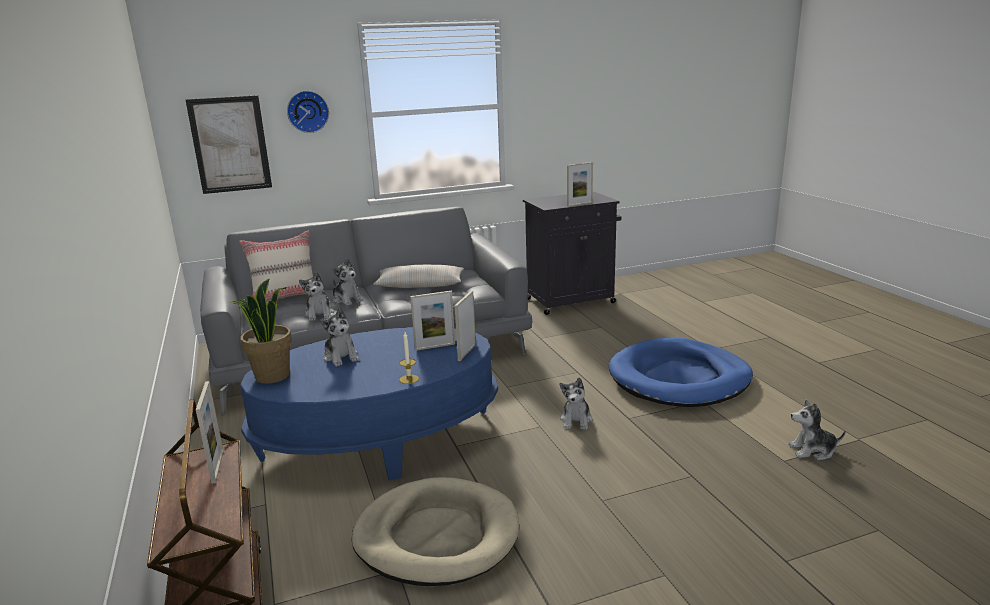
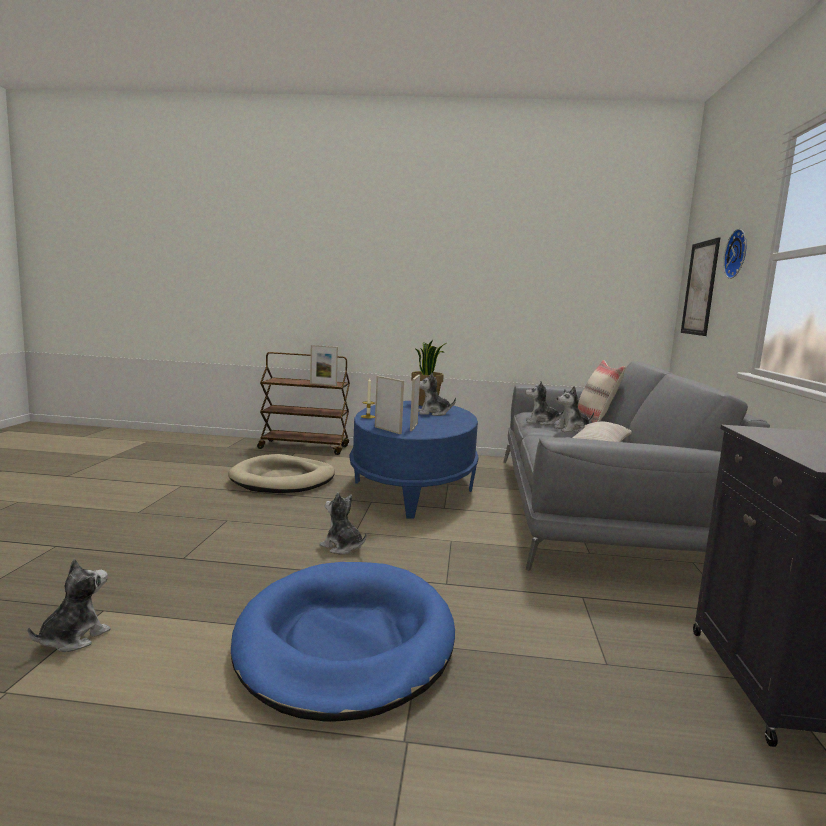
camera: 115 degrees right, 10 degrees down
(579, 204) = (772, 444): picture frame -> none

